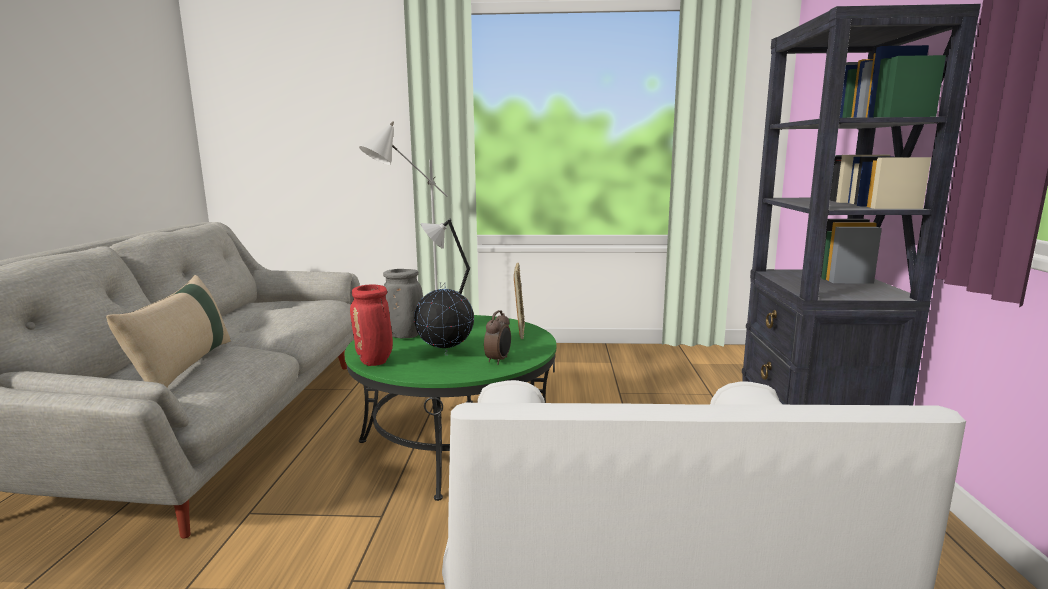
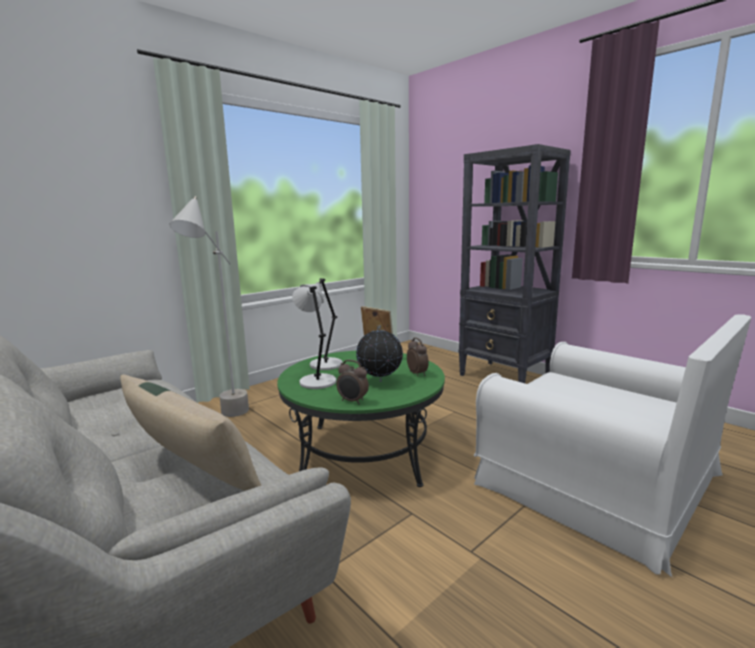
camera: 45 degrees left, 0 degrees up
(375, 362) = (352, 401): red vase -> alarm clock
(403, 336) = (316, 381): grey vase -> grey table lamp

